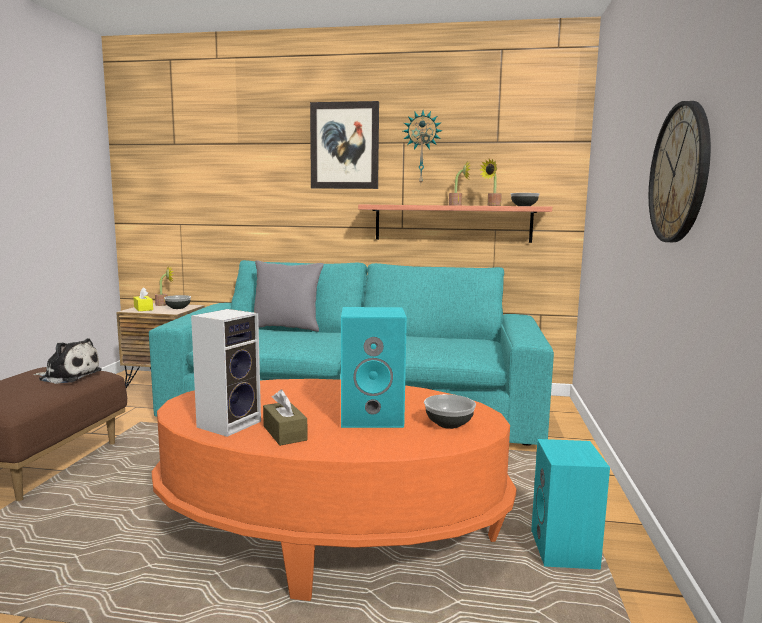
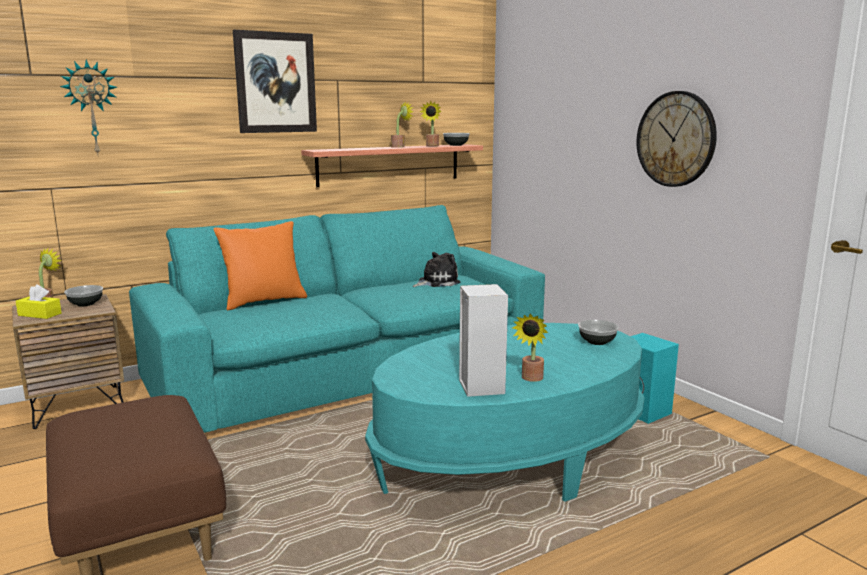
camera: 40 degrees left, 5 degrees up
(68, 376) = (149, 410): plush toy -> plush toy (436, 282)
(284, 433) = (531, 379): brown tissue box -> potted plant
(287, 328) = (264, 301): grey pillow -> orange pillow
(330, 531) = (510, 458): orange coffee table -> turquoise coffee table
(373, 416) = (548, 351): turquoise speaker -> none
(422, 148) = (357, 87): wall clock -> wall clock (91, 108)

